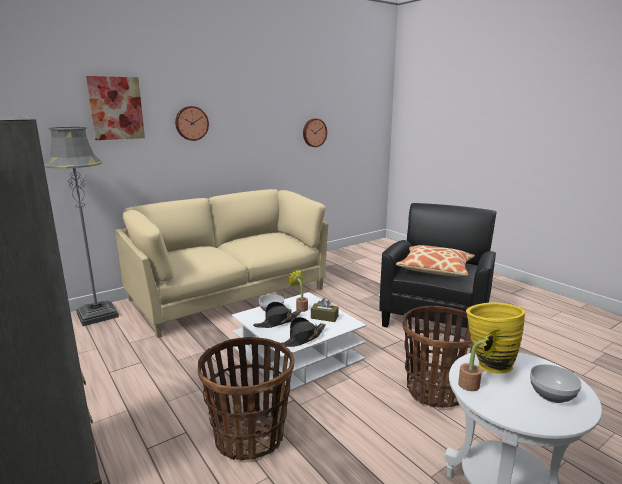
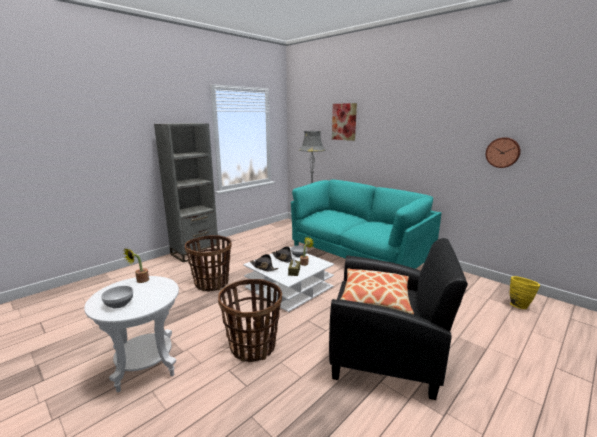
camera: 80 degrees right, 0 degrees up
(191, 123) = (383, 133): wall clock -> none
(228, 294) = (359, 255): beige sofa -> turquoise sofa
(487, 364) = (160, 287): yellow vase -> yellow vase (519, 305)

